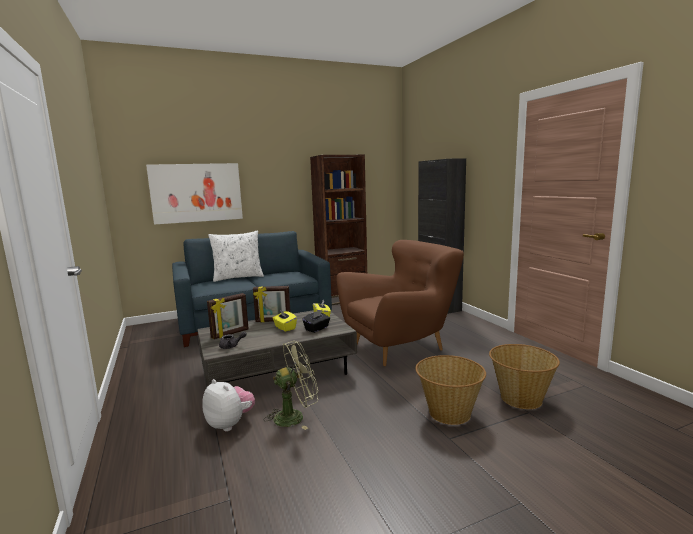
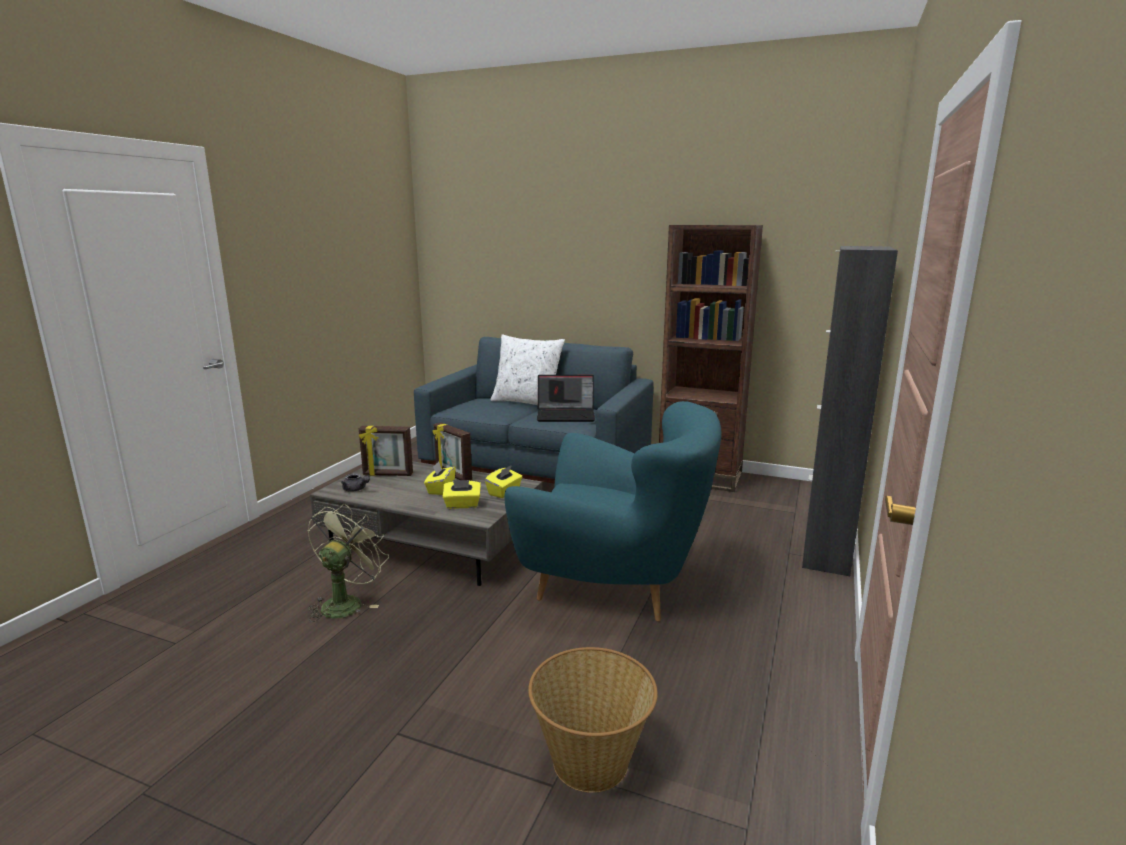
camera: 45 degrees right, 5 degrees up
(196, 193) = (512, 273): picture -> none
(230, 424) = (298, 576): plush toy -> none
(283, 276) = (566, 415): none -> laptop
(295, 416) = (346, 602): green fan -> green fan turned 90 degrees counterclockwise
(317, 328) = (462, 505): black tissue box -> yellow tissue box
(400, 347) = (614, 585): brown armchair -> turquoise armchair
(449, 413) = (465, 706): basket -> none

